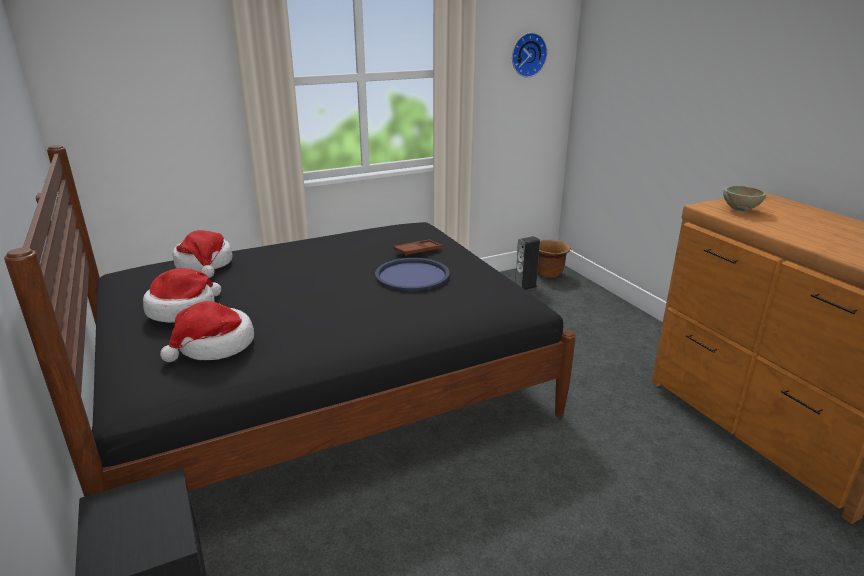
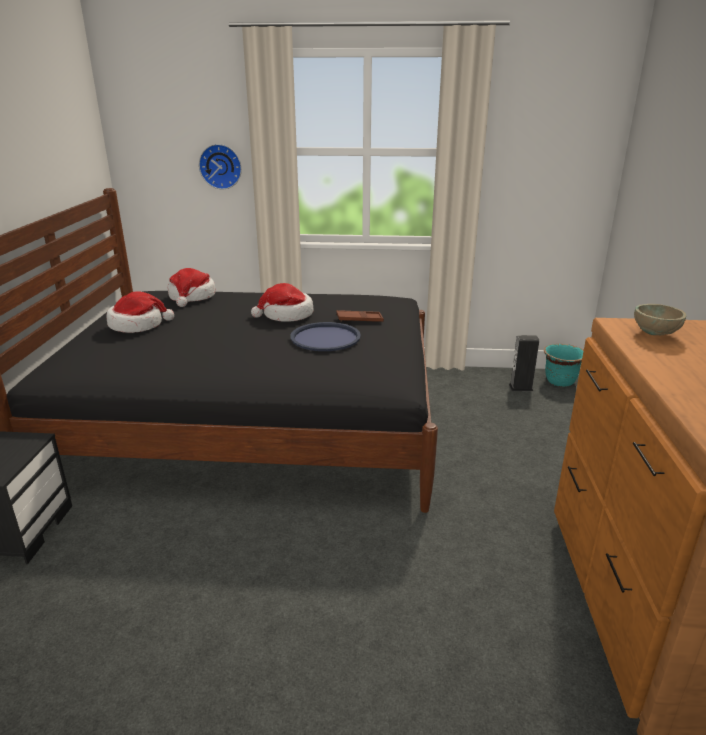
camera: 30 degrees right, 0 degrees up
(214, 346) = (123, 353): hat -> hat (286, 315)
(527, 55) = (559, 138): wall clock -> wall clock (221, 166)
(549, 274) = (560, 382): brown planter -> turquoise planter

